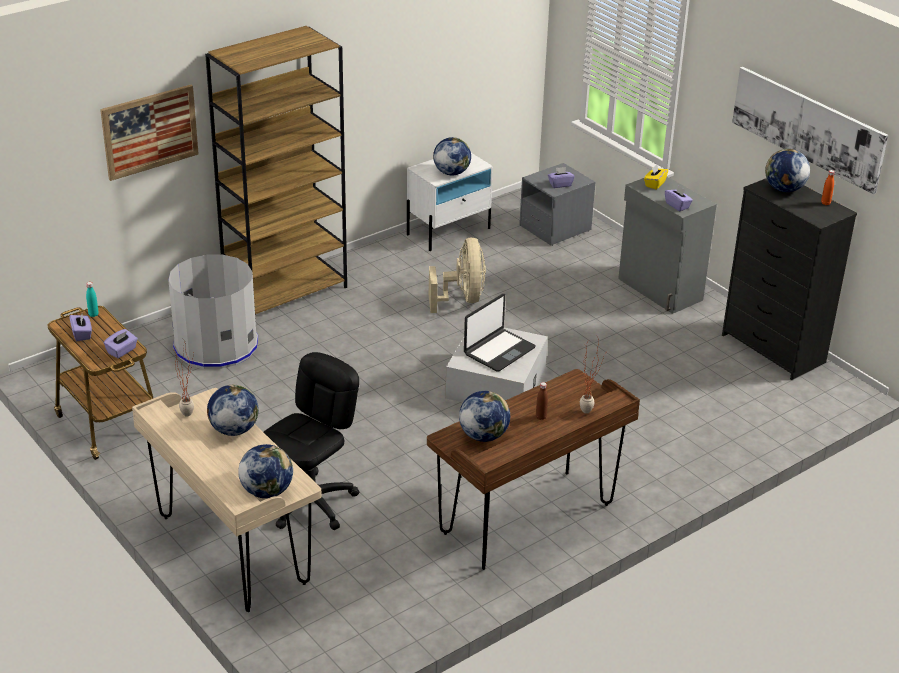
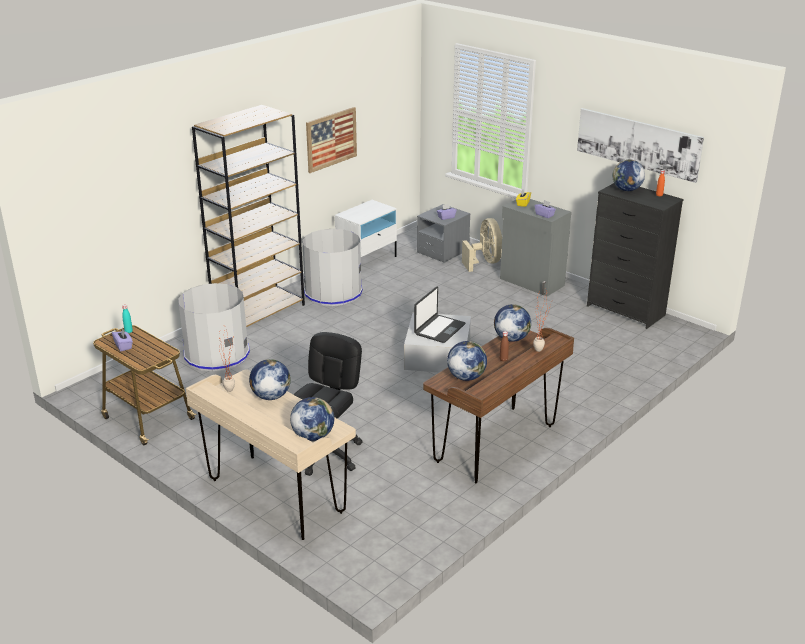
camera: 10 degrees left, 5 degrees down
(122, 351) = (160, 354): purple tissue box -> none
(150, 131) = (153, 190): picture -> picture (331, 139)
(389, 273) = (333, 292): none -> grey trash can
(451, 173) = (368, 215): globe -> globe (511, 338)
(462, 299) = (392, 303): beige fan -> beige fan (484, 262)

